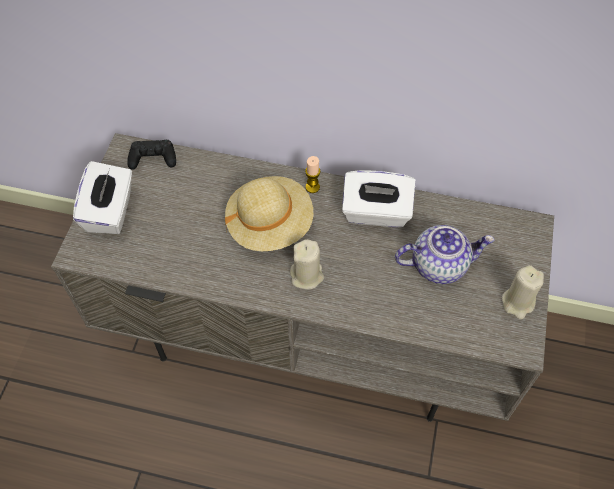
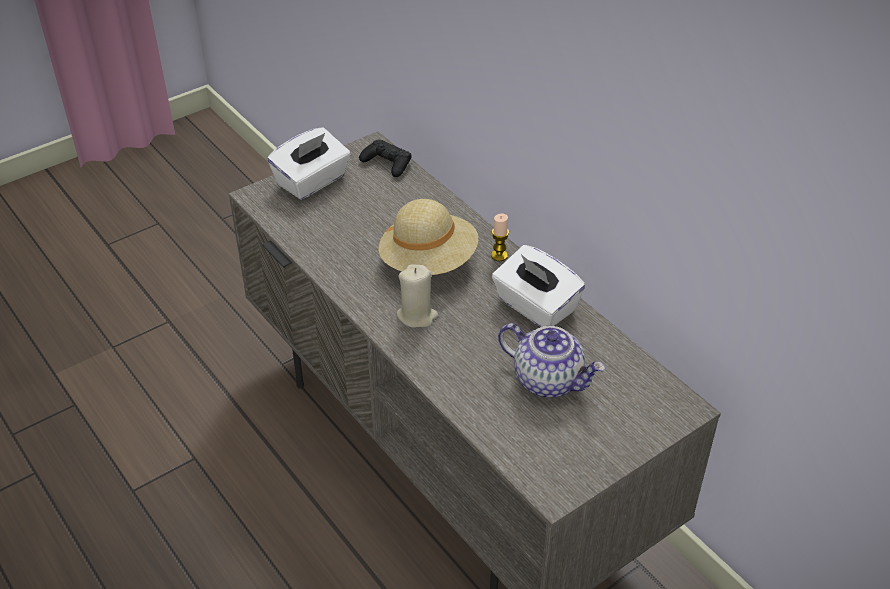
camera: 40 degrees right, 15 degrees down
(518, 302) = (592, 456): beige candle -> none

